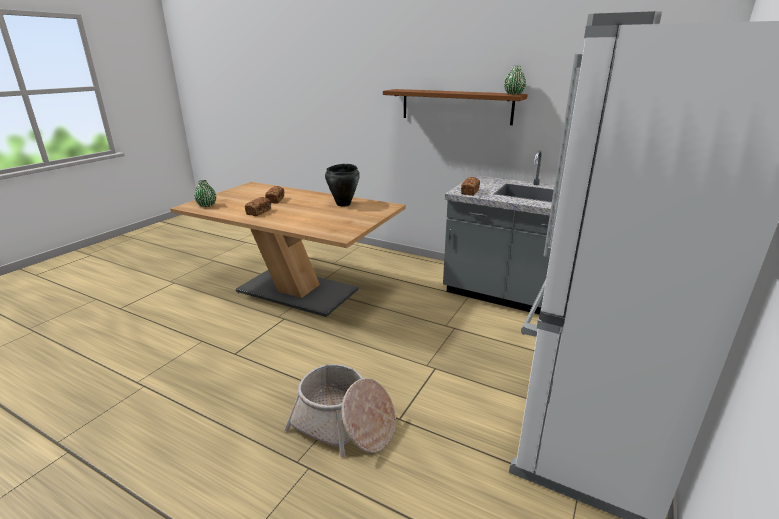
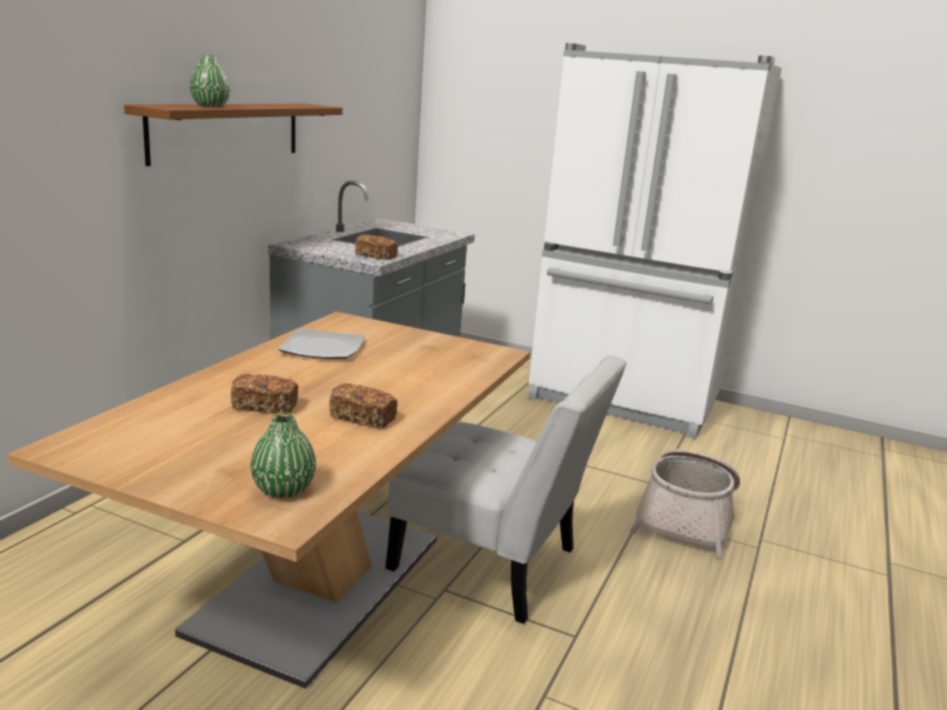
camera: 95 degrees left, 5 degrees down
(300, 333) = (493, 566): none -> white chair
(344, 204) = (322, 348): black cooking pot -> plate
(513, 94) = (307, 104): green vase -> green vase (210, 106)

